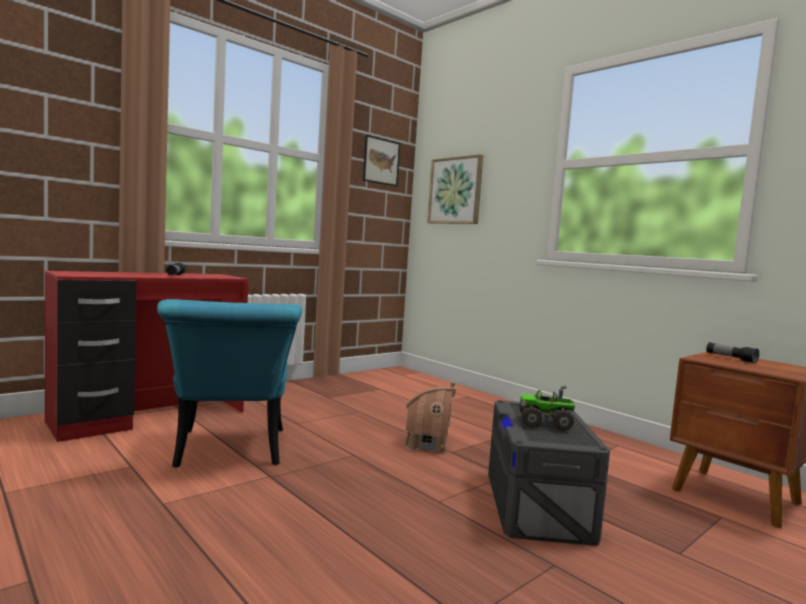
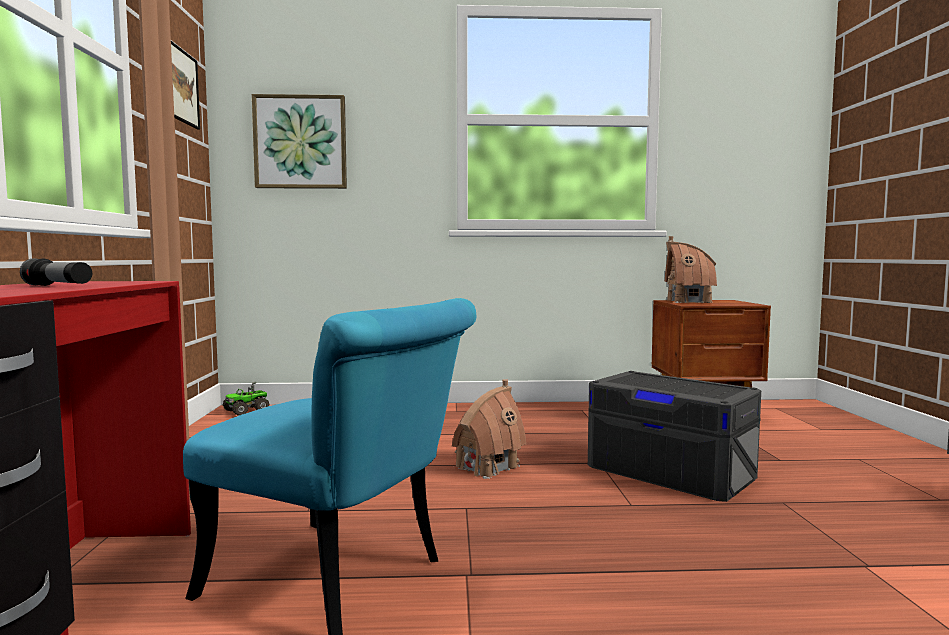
camera: 50 degrees left, 0 degrees up
(545, 422) = (675, 385): toy truck -> toy truck (247, 411)
(730, 358) = (688, 301): flashlight -> toy house

